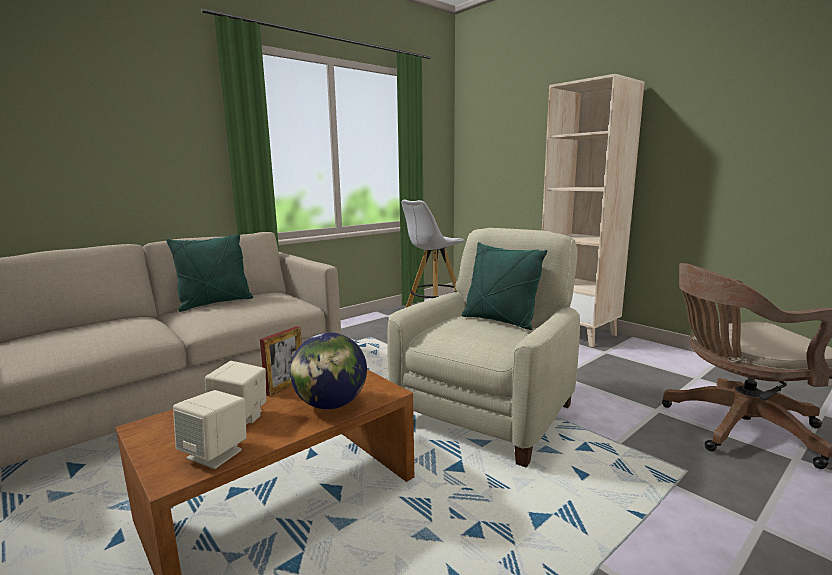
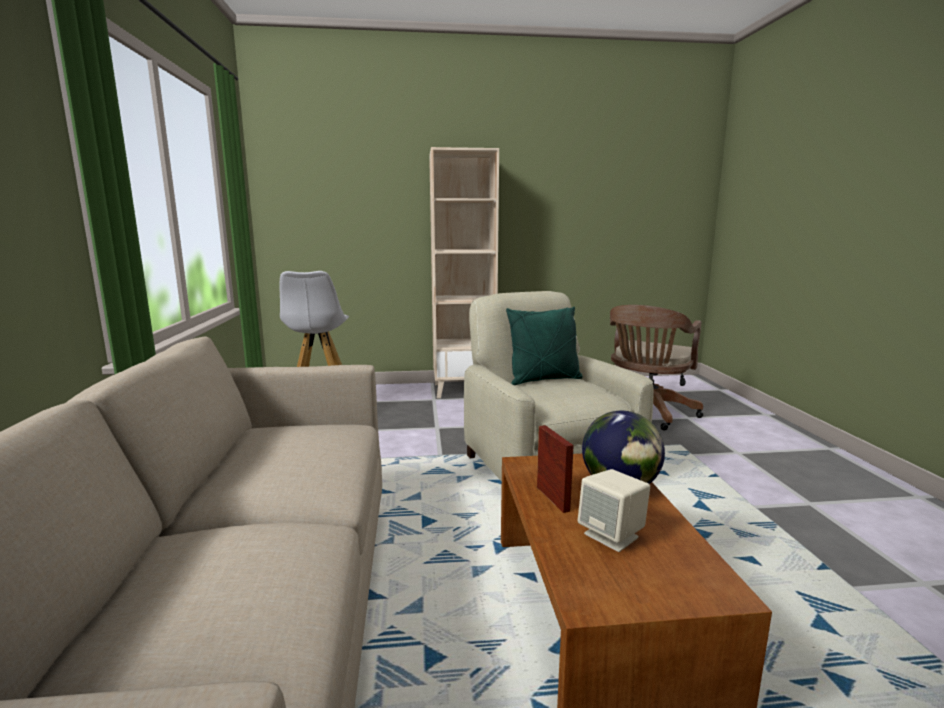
camera: 55 degrees left, 0 degrees up
(215, 303) = (236, 469): green pillow -> none
(215, 454) = (689, 561): beige speaker -> none

